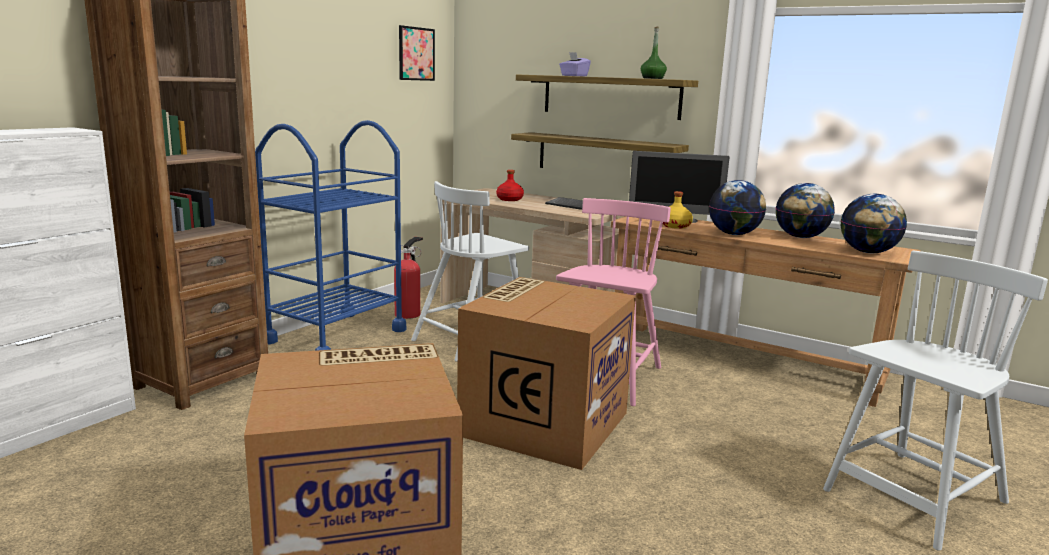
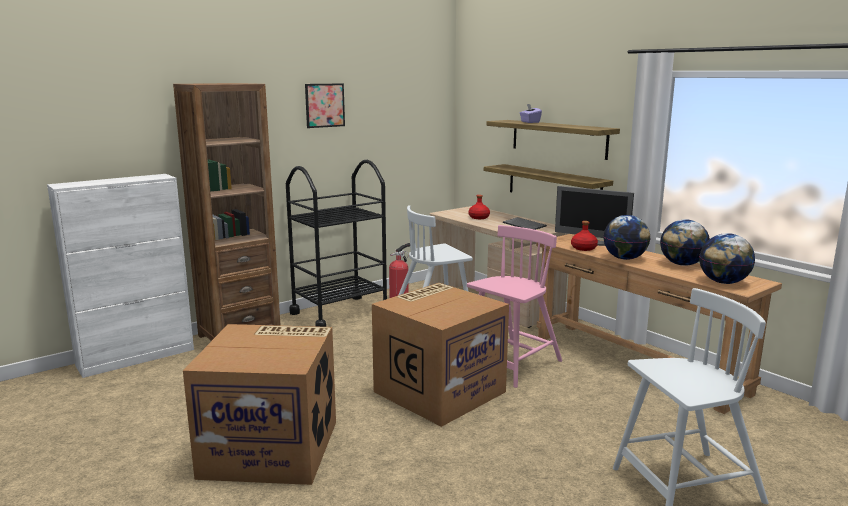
camera: 20 degrees right, 0 degrees up
(336, 336) = (339, 313): blue cart -> black cart
(416, 54) = (419, 104): picture -> picture (324, 105)
(652, 78) = (581, 127): green bottle -> none
(675, 226) = (584, 248): yellow bottle -> red bottle

